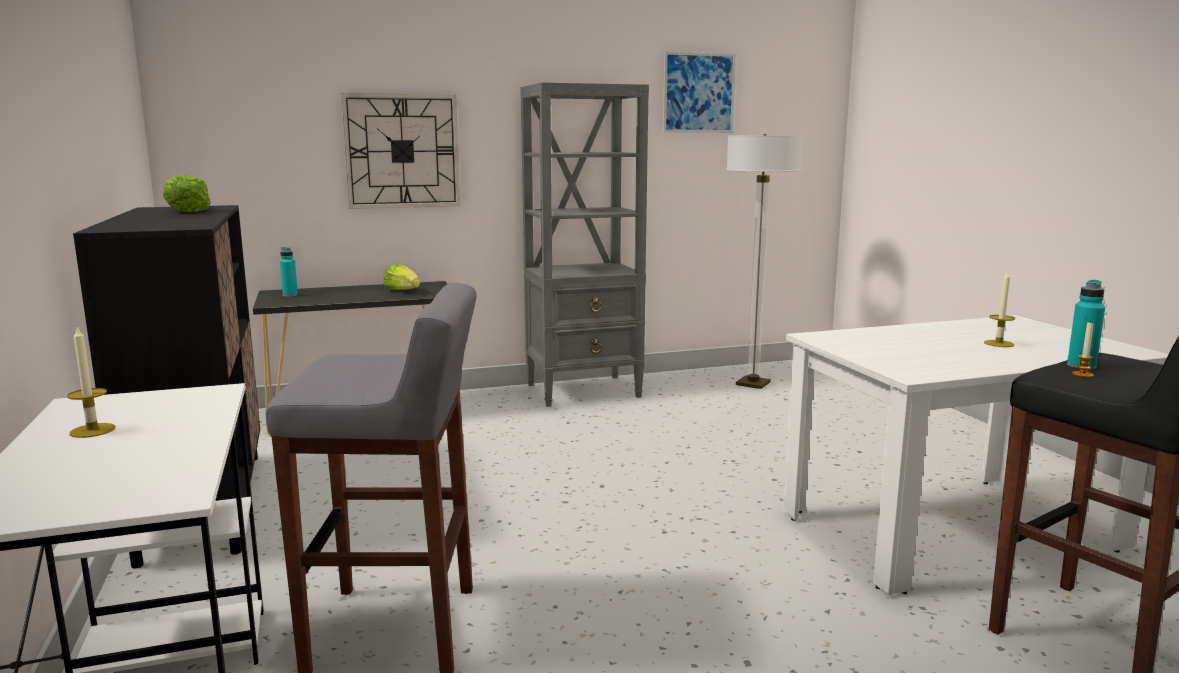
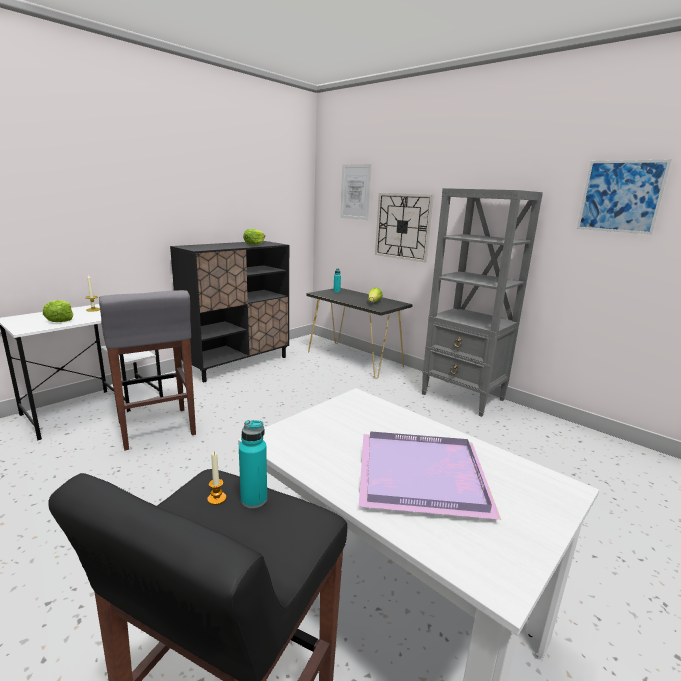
camera: 60 degrees right, 5 degrees up
(139, 462) = (60, 320): none -> lettuce
(275, 92) = (355, 192): none -> picture
(753, 384) = (582, 452): floor lamp -> none
(998, 343) = (424, 477): candle -> purple tray

